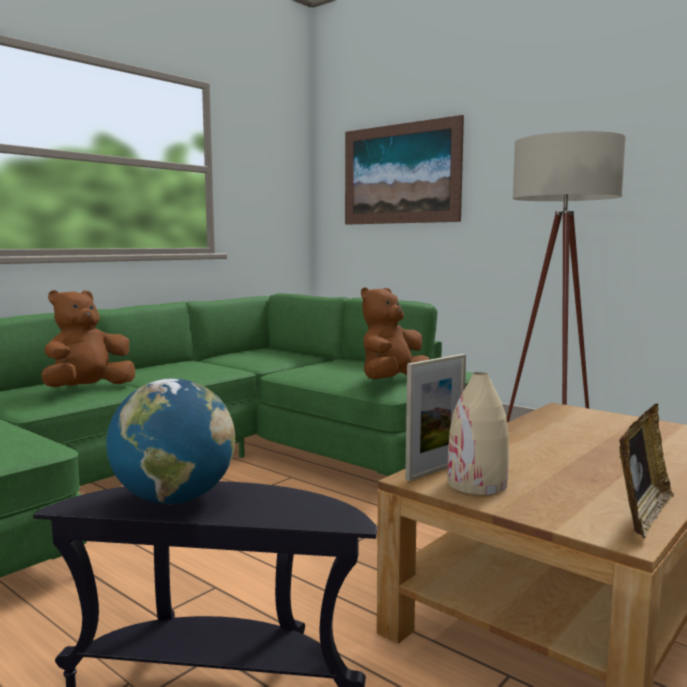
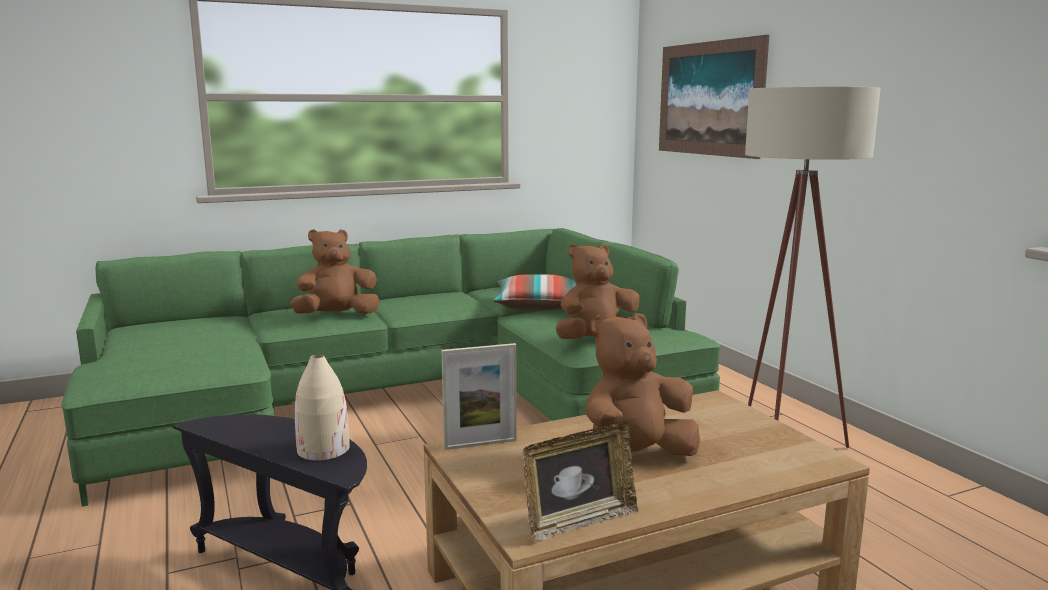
camera: 25 degrees right, 5 degrees up
(174, 499) = (261, 431): globe -> none
(289, 364) = (537, 306): none -> pillow
(477, 484) = (492, 464): beige vase -> beige vase (323, 449)
(590, 459) = (634, 460): none -> brown plush toy

